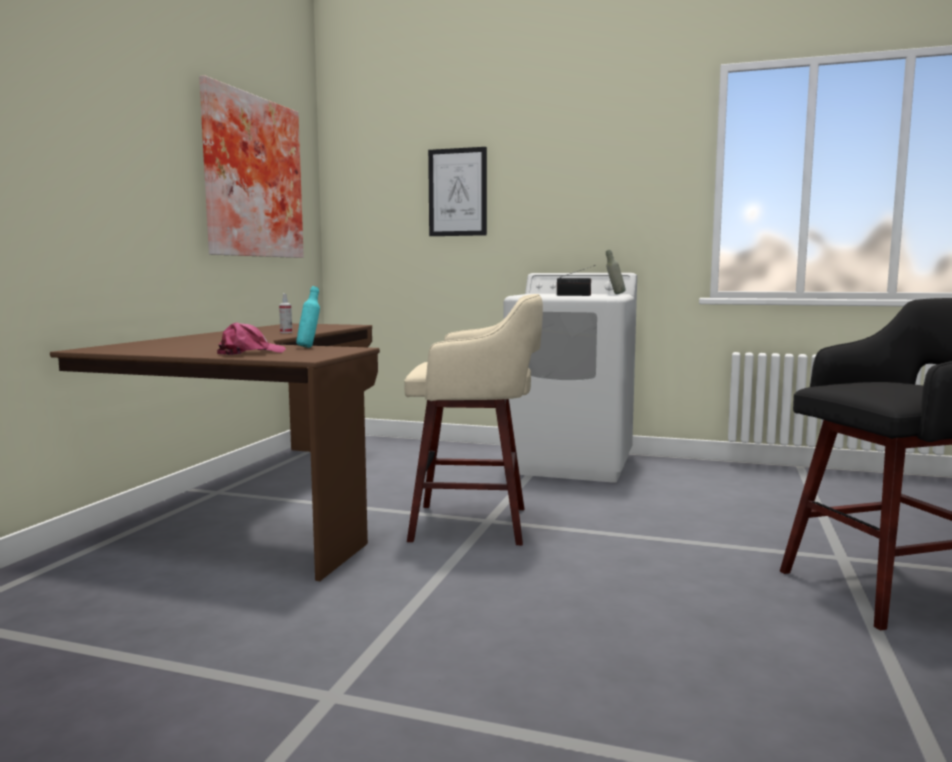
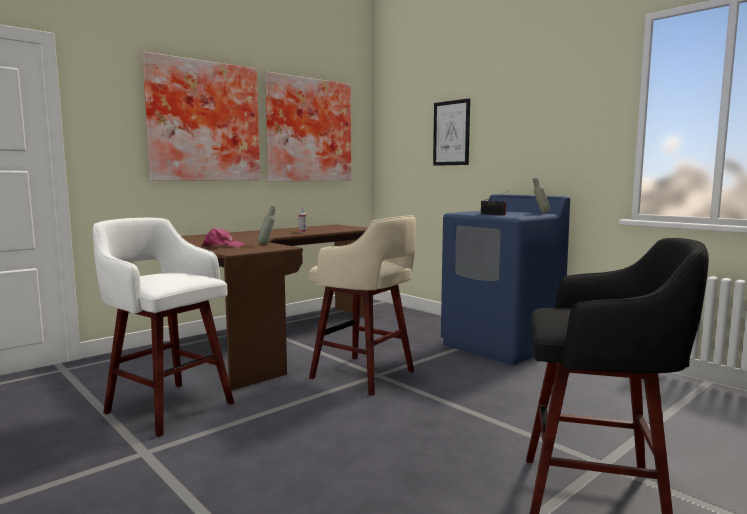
camera: 30 degrees right, 0 degrees up
(118, 147) = (203, 122): none -> picture
(255, 626) = (167, 407): none -> white stool
(309, 347) = (267, 244): turquoise bottle -> grey bottle
(571, 463) = (501, 345): white washing machine -> blue washing machine

